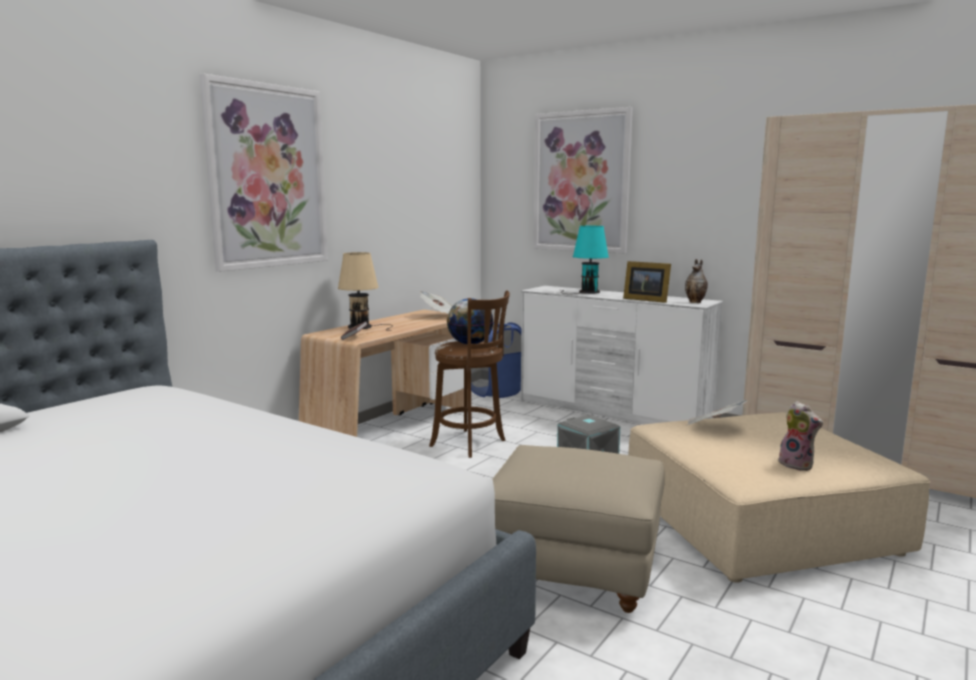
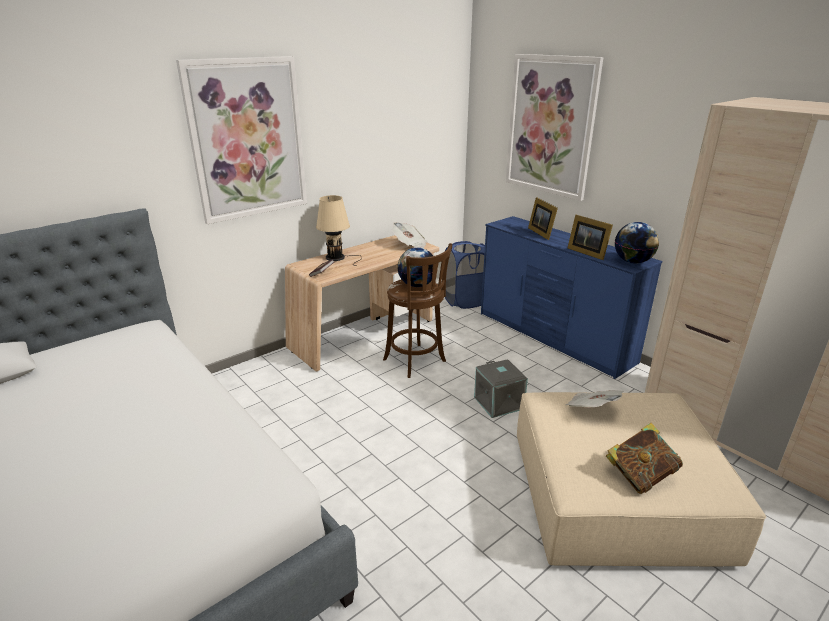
camera: 15 degrees right, 15 degrees up
(574, 569) = (430, 520): beige ottoman -> none
(586, 292) = (541, 233): turquoise table lamp -> picture frame
(612, 411) = (553, 337): white dresser -> blue dresser
(696, 302) = (633, 262): vase -> globe
(797, 465) = (640, 476): plush toy -> book

